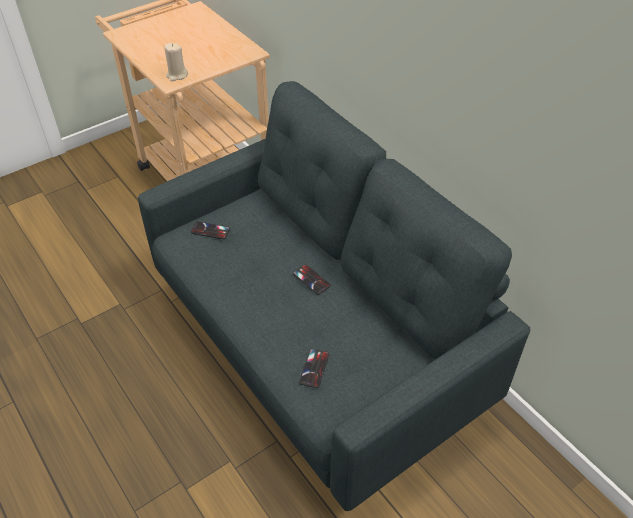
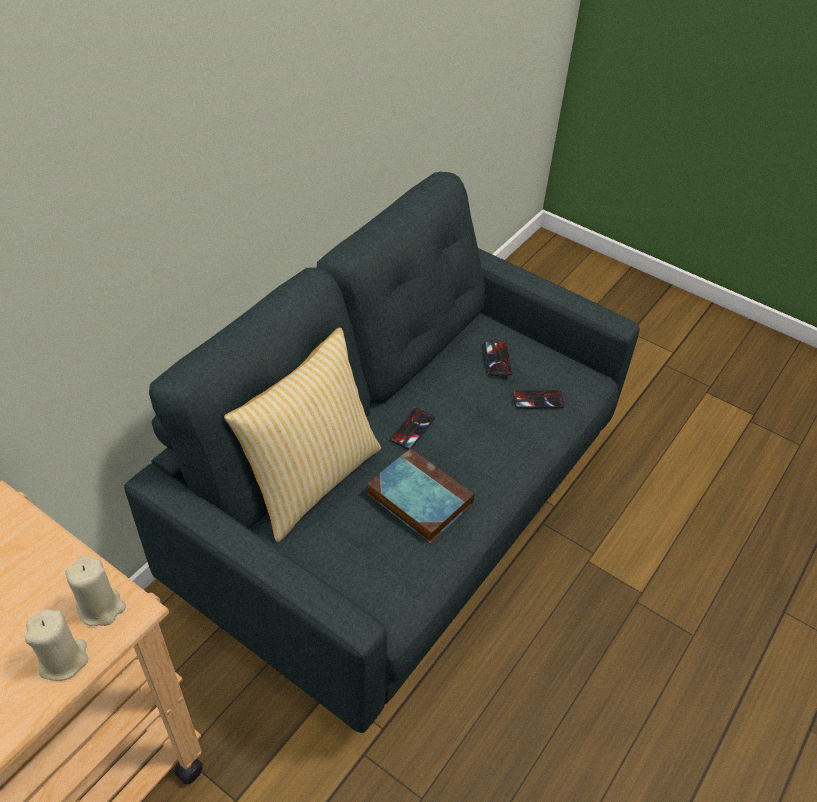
camera: 110 degrees left, 0 degrees up
(157, 66) = (64, 660): none -> beige candle
(210, 230) = (361, 569): phone -> phone (497, 358)
(249, 267) = (417, 498): none -> book
(288, 221) = (311, 479): none -> pillow

